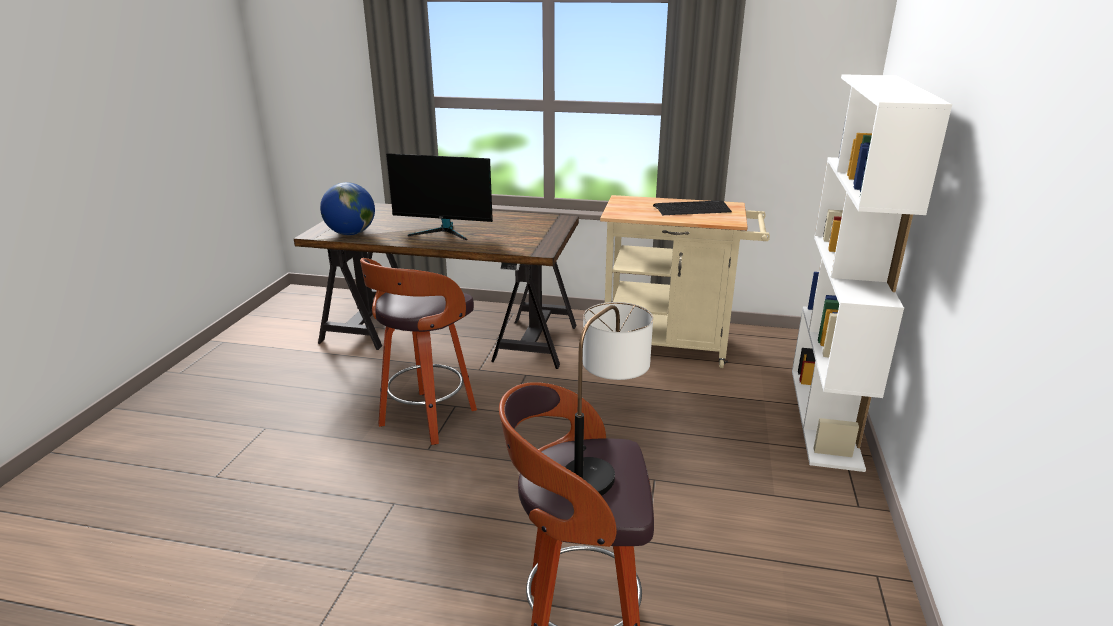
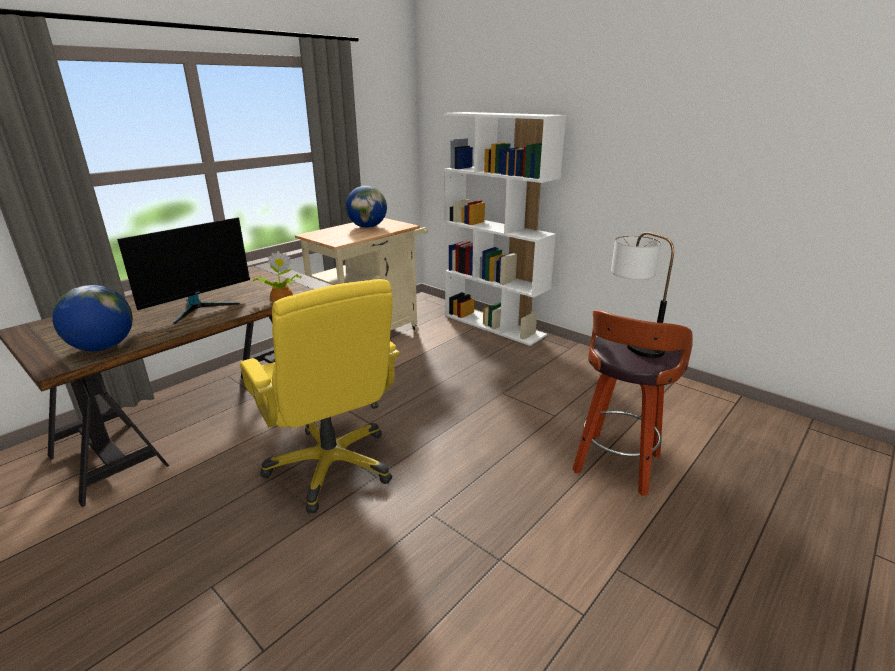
camera: 60 degrees left, 0 degrees up
(426, 419) = (332, 466): stool -> yellow office chair
(498, 247) = (280, 297): none -> potted plant
(692, 209) = (367, 227): keyboard -> globe

